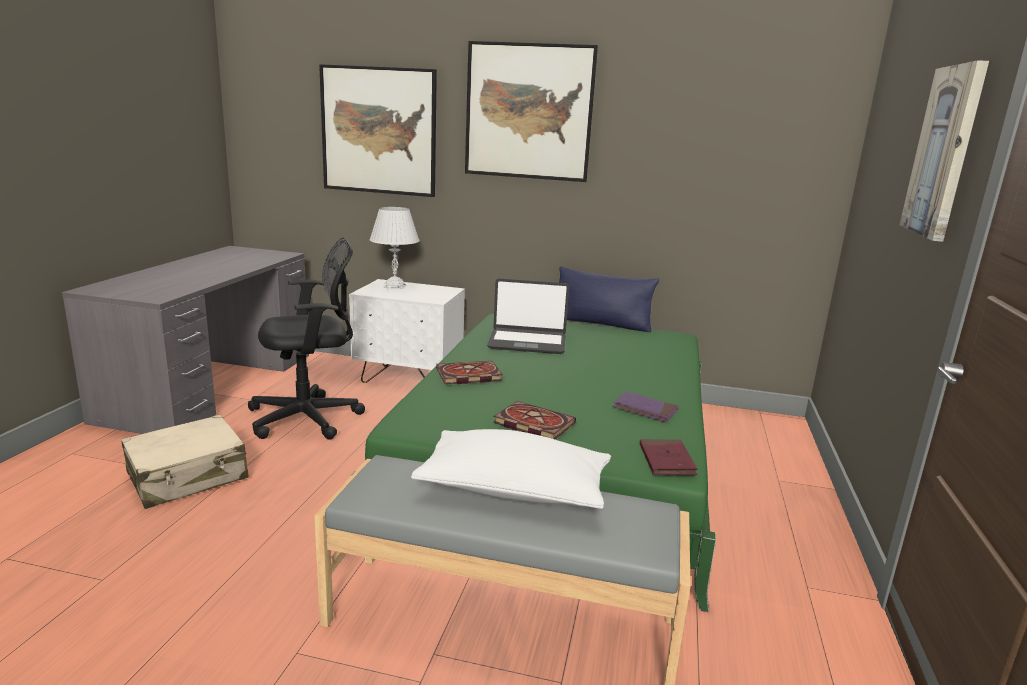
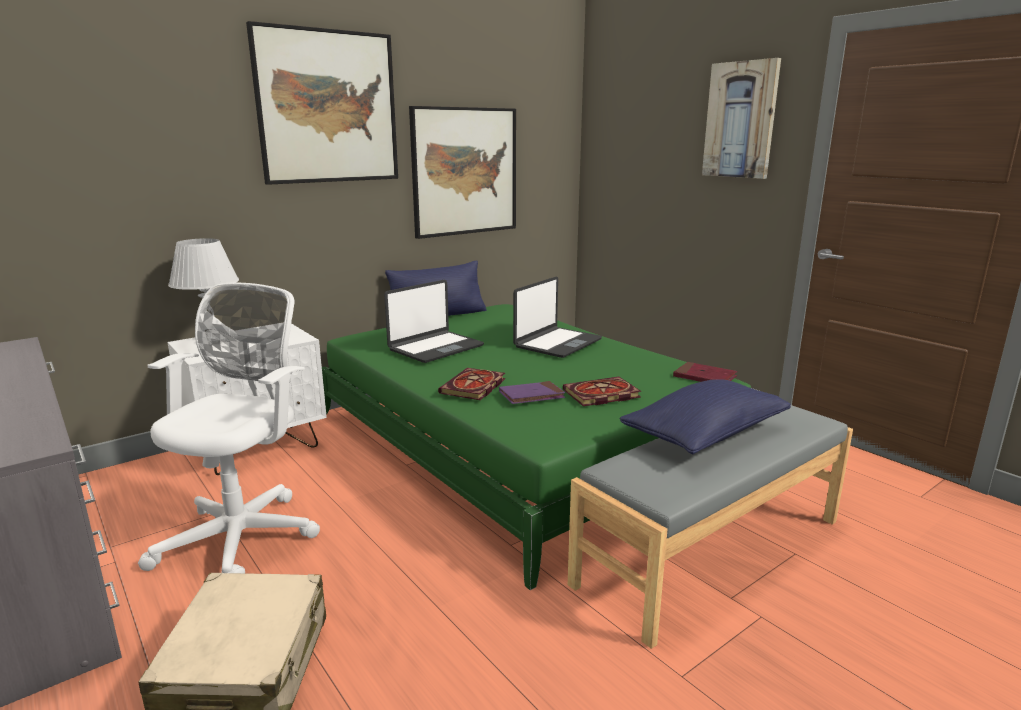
camera: 50 degrees left, 0 degrees up
(310, 418) = (244, 534): black office chair -> white office chair
(379, 131) = (130, 141): picture -> picture (464, 171)
(514, 490) = (704, 435): white pillow -> blue pillow
(624, 377) = (557, 343): none -> laptop
(645, 409) = (618, 357): purple book -> purple book (531, 396)

